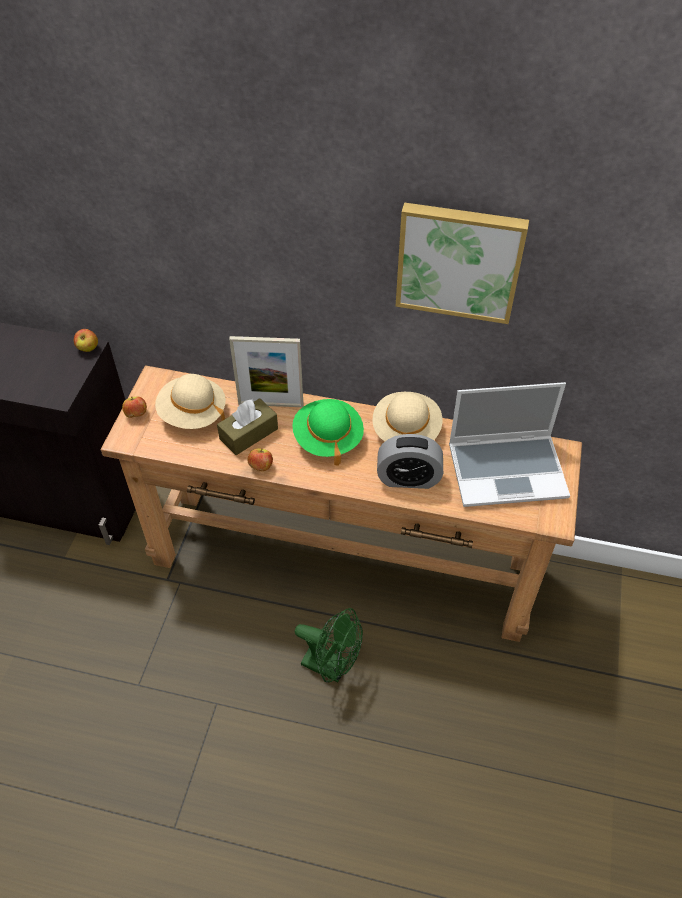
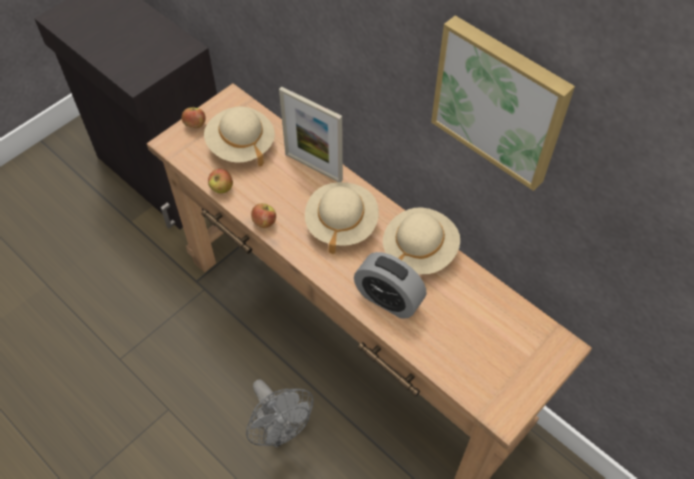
camera: 30 degrees right, 5 degrees up
(88, 348) = (187, 47): apple -> apple (222, 188)
(248, 434) = (275, 186): brown tissue box -> none
(328, 438) = (341, 224): green hat -> beige hat
(332, 666) = (280, 431): green fan -> grey fan
(508, 470) = (492, 339): laptop -> none

